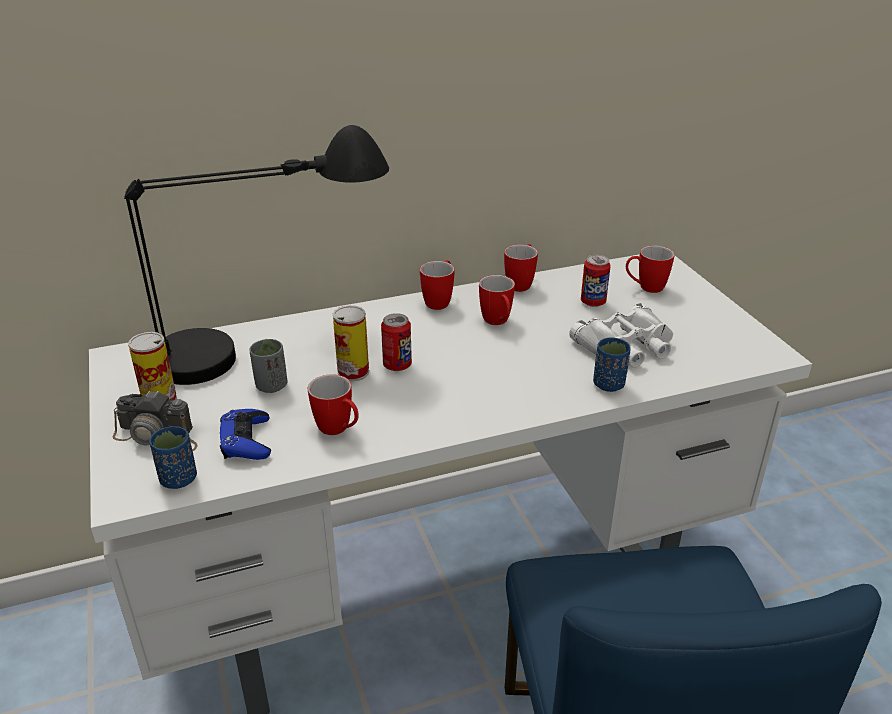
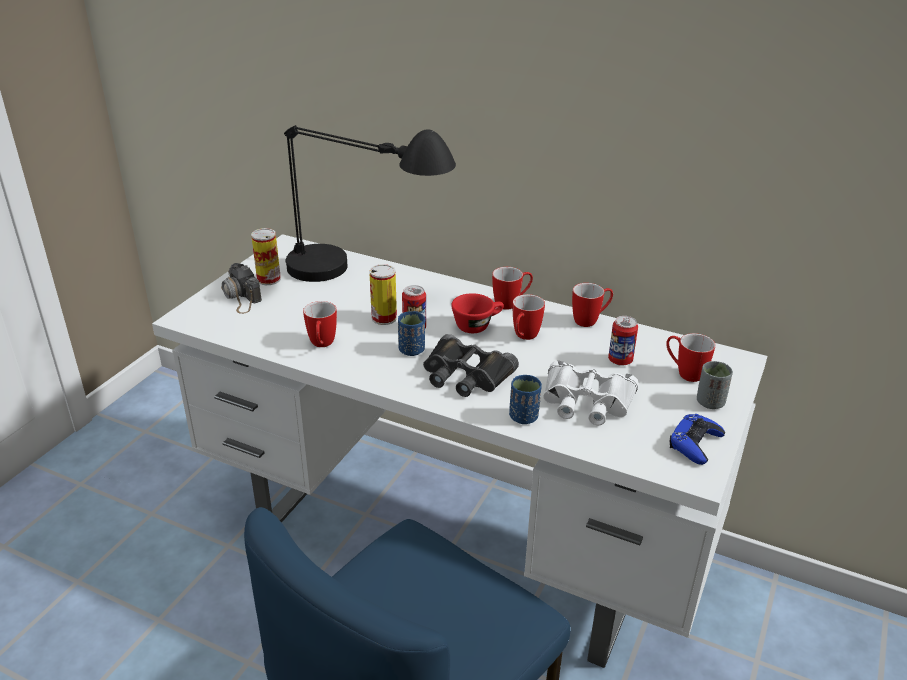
camera: 45 degrees right, 0 degrees up
(178, 479) = (215, 323): blue cup -> blue cup (411, 350)
(246, 441) = (272, 323): blue game controller -> blue game controller (695, 443)
(271, 386) = (330, 301): grey cup -> grey cup (710, 402)
(445, 333) = (477, 325): none -> red cup
(509, 379) = (465, 375): none -> black binoculars

